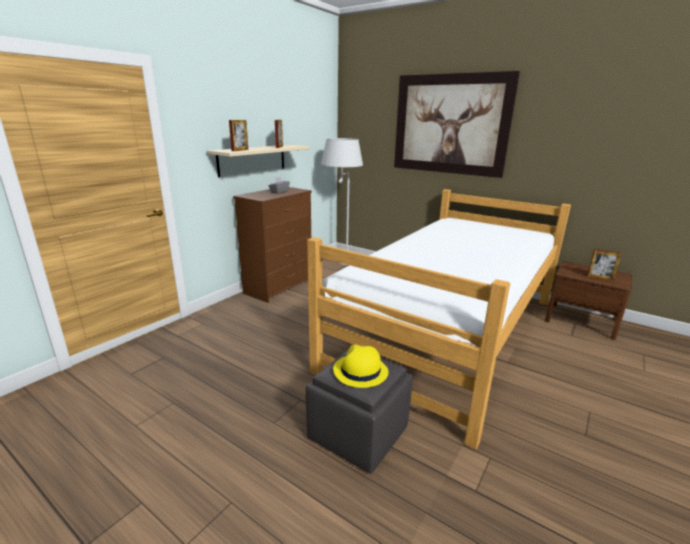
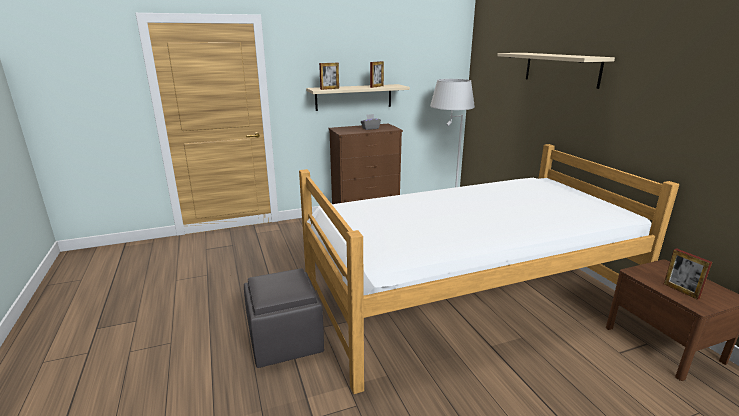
camera: 35 degrees right, 0 degrees up
(360, 371) = (276, 284): yellow hat -> none
(450, 124) = (561, 69): picture -> beige shelf

